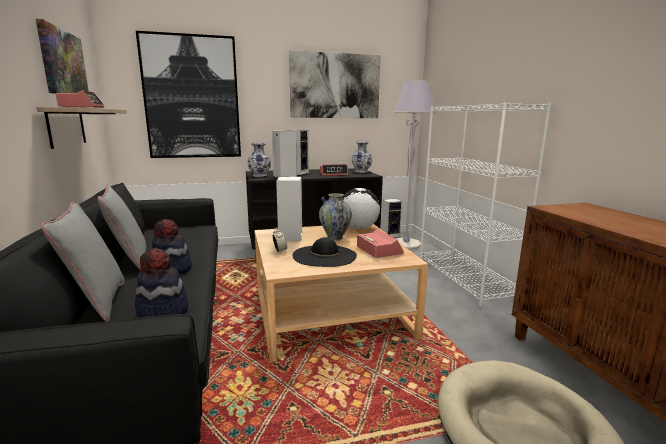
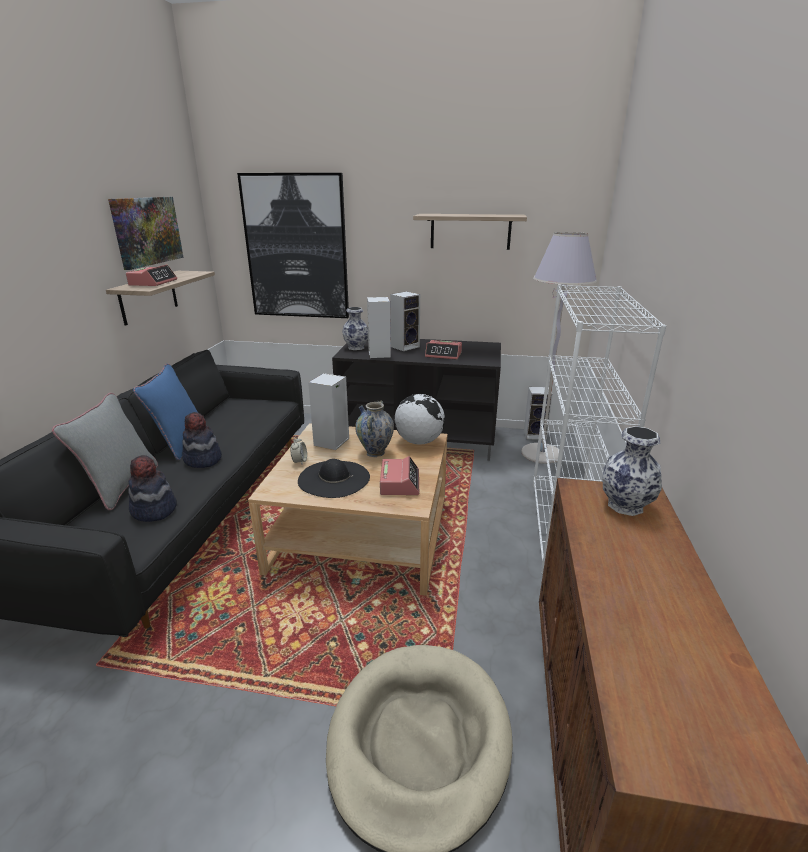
camera: 25 degrees right, 10 degrees up
(130, 263) = (180, 443): grey pillow -> blue pillow
(335, 86) = (470, 231): picture -> shelf
(361, 171) = (487, 352): vase -> vase (624, 505)

